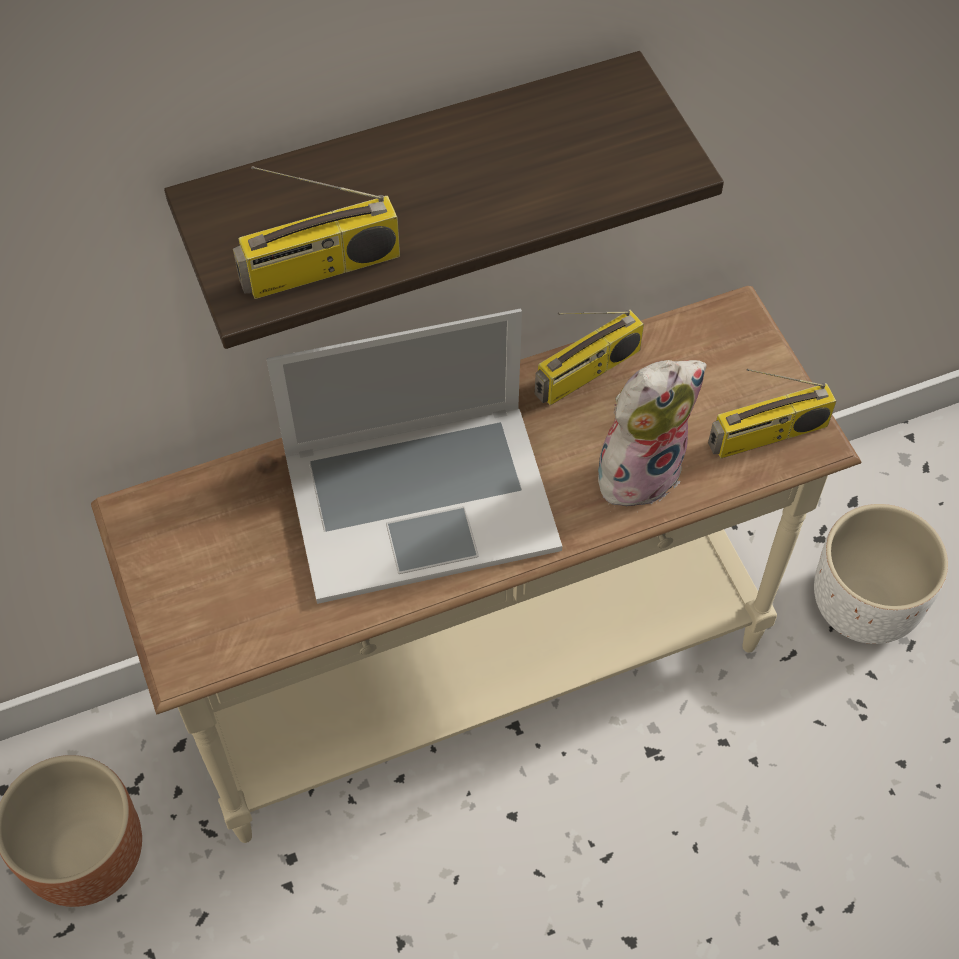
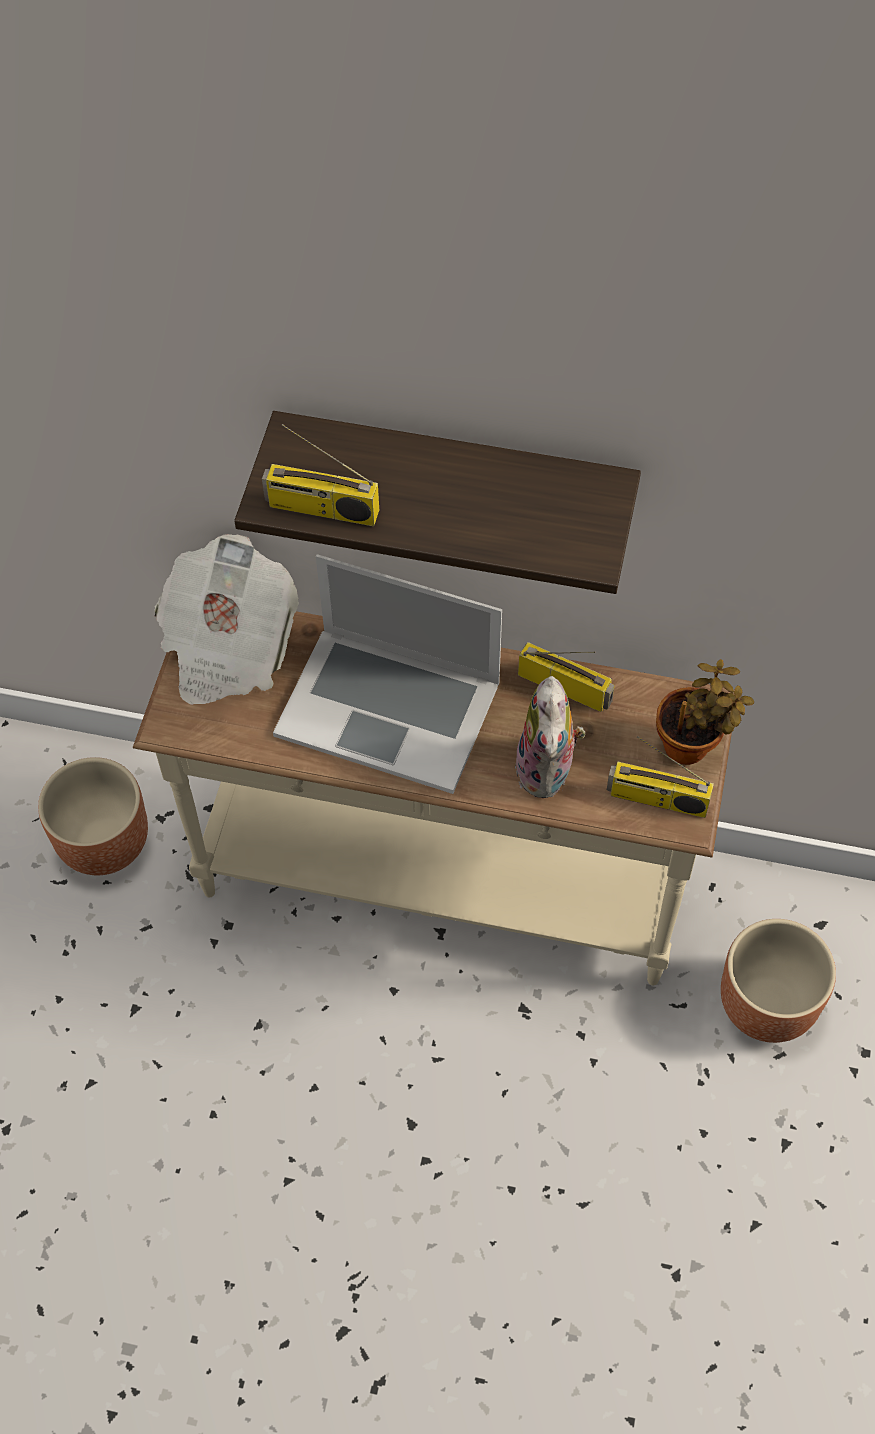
camera: 35 degrees right, 0 degrees up
(186, 534) = (227, 646): none -> newspaper
(587, 373) = (566, 686): radio -> radio turned 150 degrees counterclockwise
(639, 469) = (548, 771): plush toy -> plush toy turned 90 degrees clockwise
(756, 364) = (691, 746): none -> potted plant
(864, 603) = (768, 1003): white planter -> brown planter

